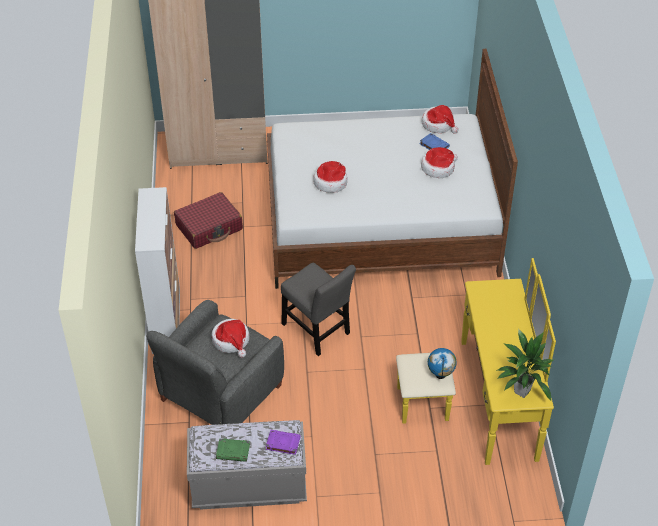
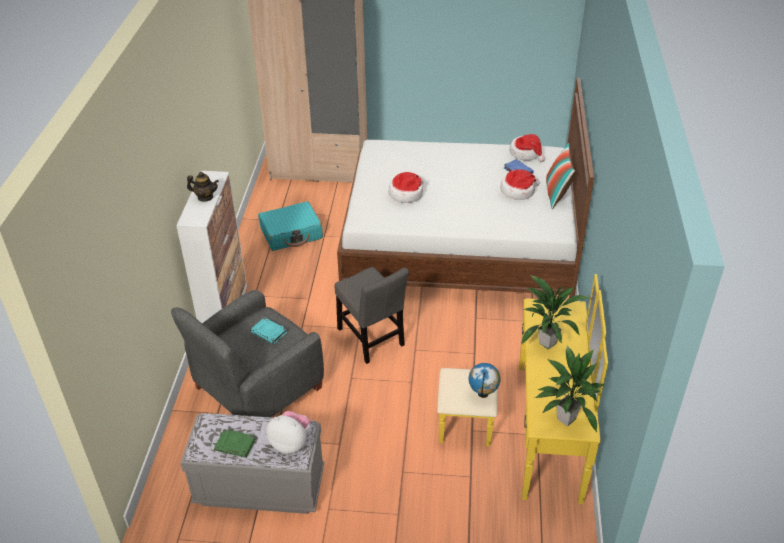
camera: 10 degrees right, 5 degrees down
(153, 218) = (205, 197): none -> teapot
(209, 227) = (291, 233): red suitcase -> turquoise suitcase
(231, 341) = (269, 333): hat -> turquoise book
(282, 443) = (291, 443): purple book -> plush toy
(476, 168) = (557, 195): none -> pillow
(493, 323) = (547, 343): none -> potted plant

